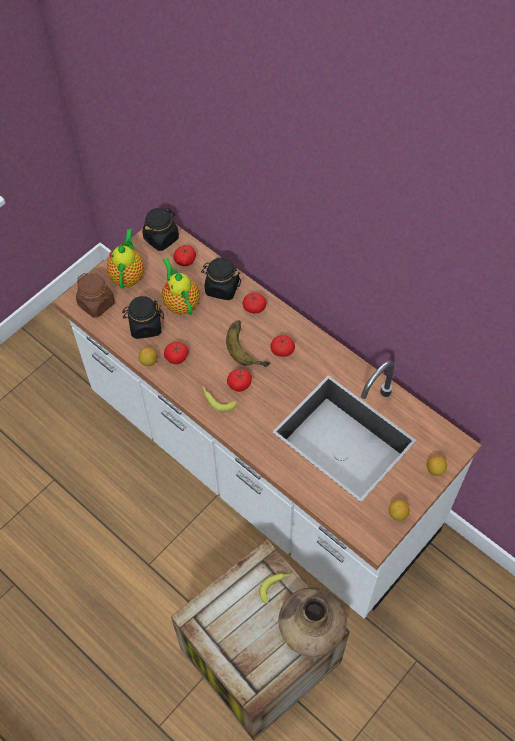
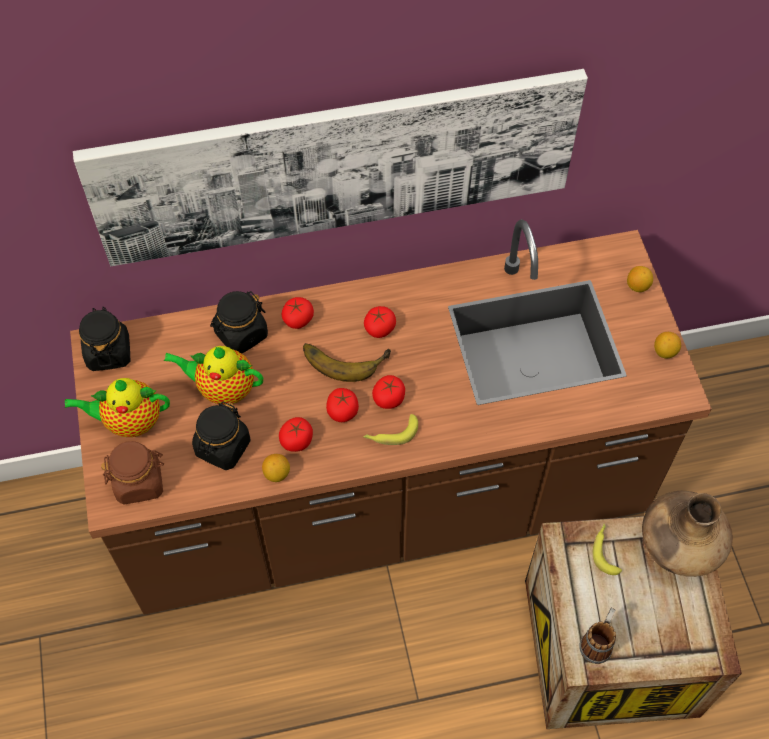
camera: 55 degrees left, 0 degrees up
(128, 275) = (129, 421): teapot -> teapot turned 45 degrees counterclockwise
(185, 260) = (166, 347): tomato -> tomato (343, 411)
(211, 617) = (598, 641): none -> mug
(259, 464) = (384, 499): white counter -> brown counter
(309, 235) = (337, 165): none -> picture

